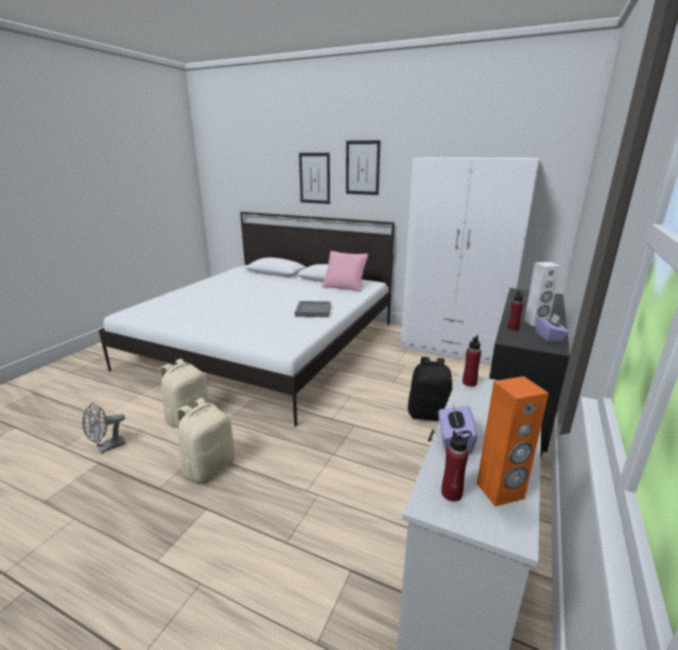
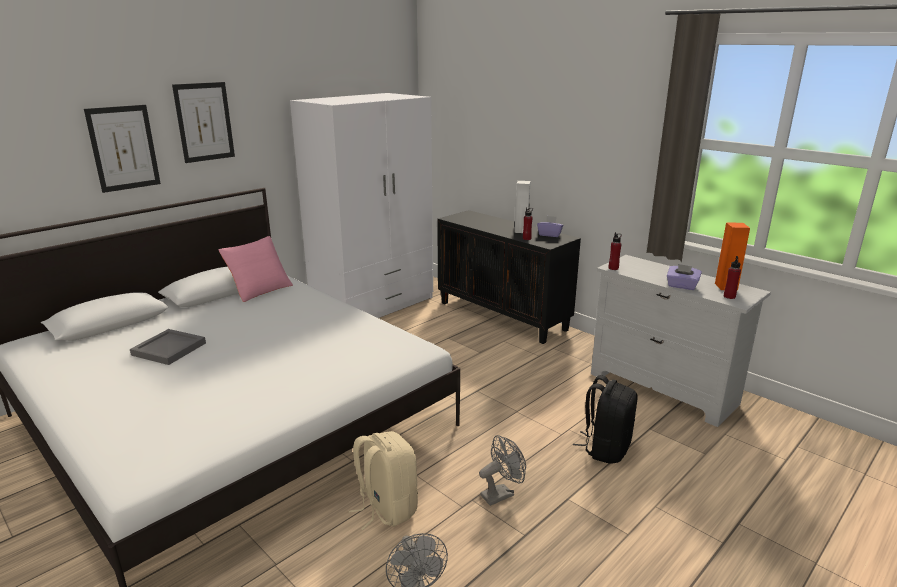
camera: 70 degrees left, 0 degrees up
(209, 466) = (501, 493): beige backpack -> grey fan
(314, 310) = (326, 319): grey tray -> grey tray (169, 348)
(429, 414) = (483, 350): black backpack -> black backpack (605, 448)

